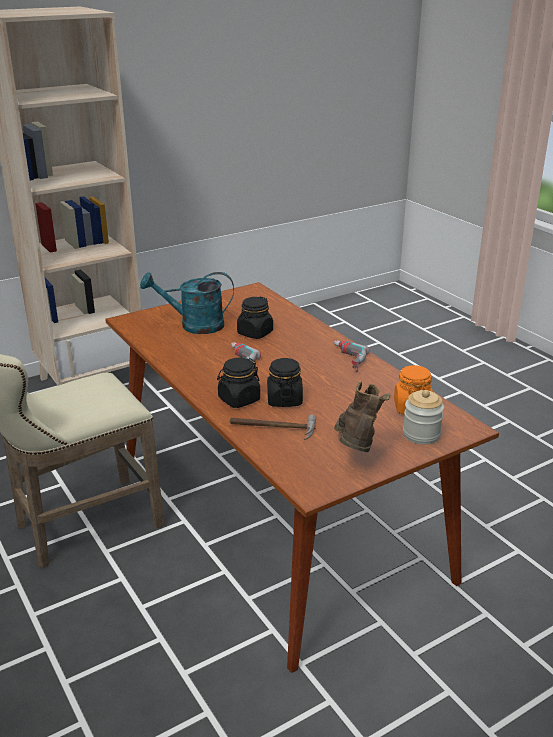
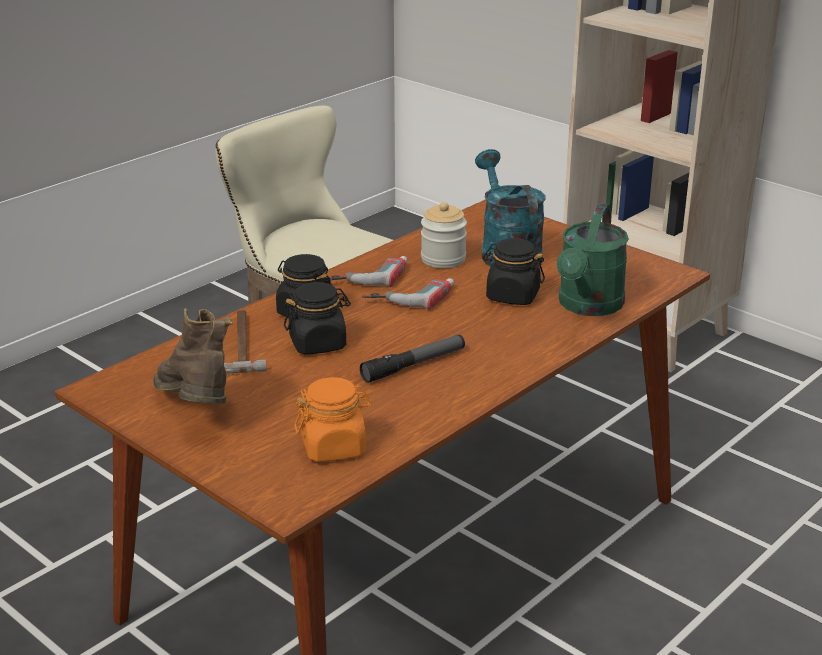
camera: 75 degrees right, 0 degrees up
(280, 316) = (588, 306): none -> green watering can
(326, 373) = (414, 365): none -> flashlight
(345, 360) = (466, 376): power drill -> power drill (367, 275)
(356, 450) = (197, 410): brown boot -> brown boot turned 105 degrees counterclockwise
(421, 434) = (254, 460): jar -> jar (443, 259)

